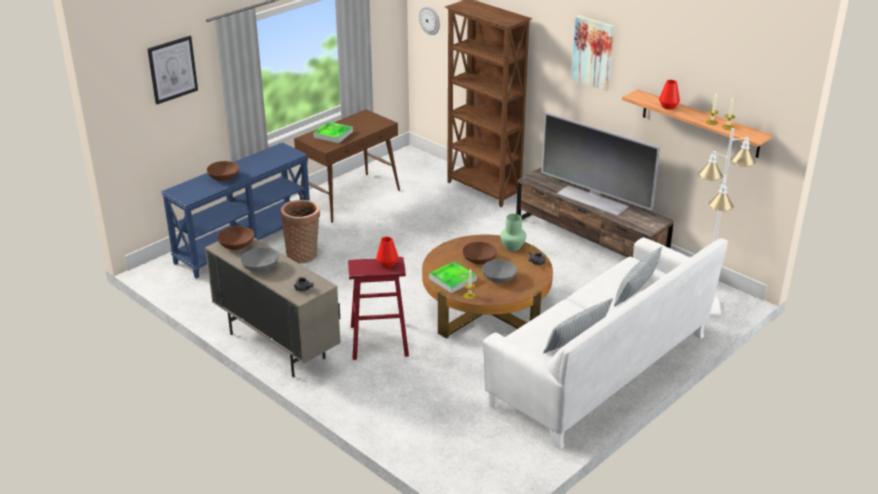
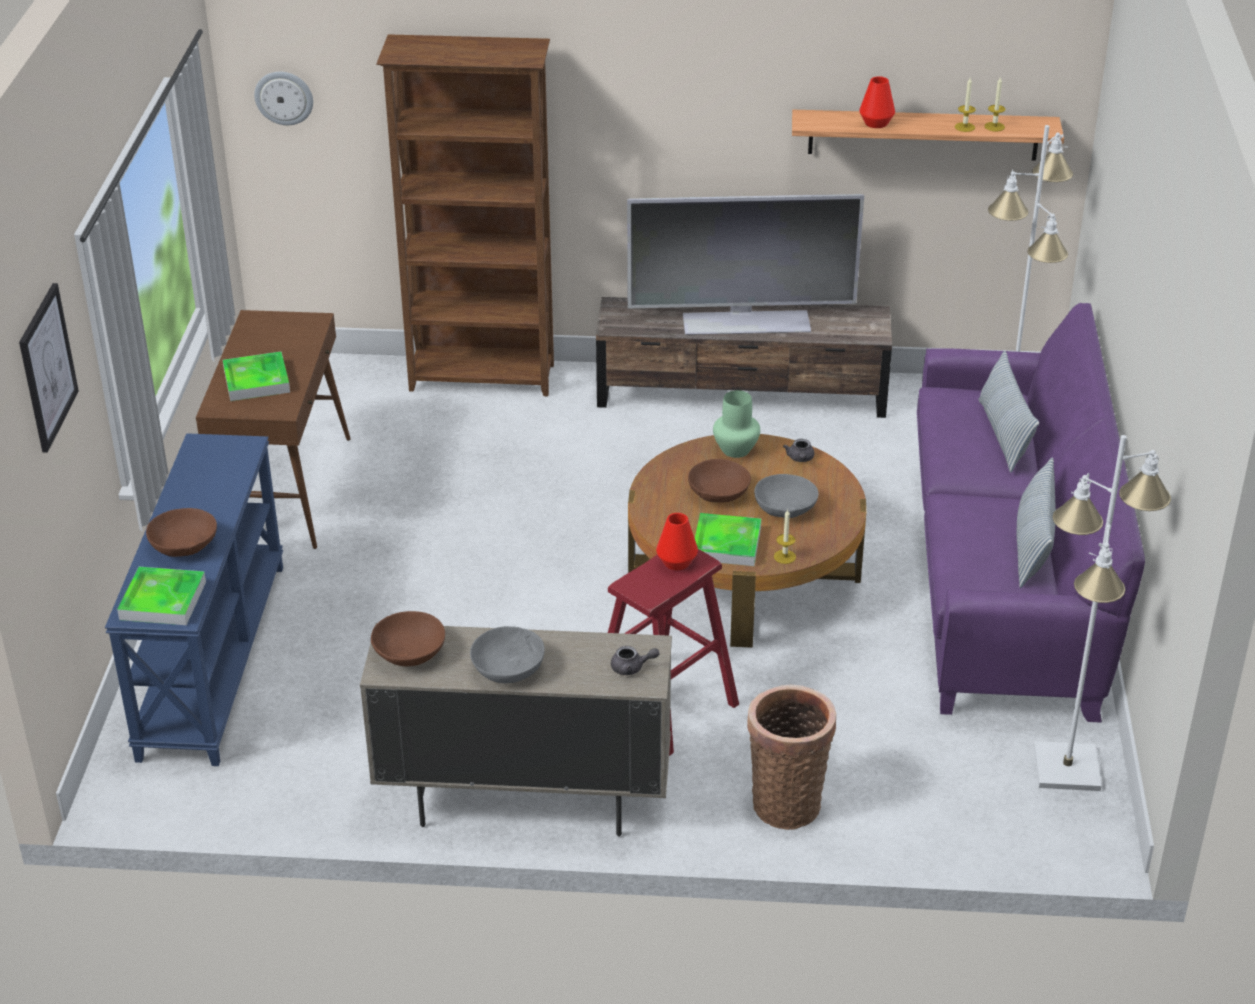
camera: 40 degrees left, 5 degrees up
(190, 191) = (163, 600): none -> tray
(303, 254) = (346, 628): basket -> basket (786, 801)
(514, 458) = (1067, 769): none -> white floor lamp
(593, 52) = (692, 69): picture -> none
(601, 369) = (1004, 580): white sofa -> purple sofa

